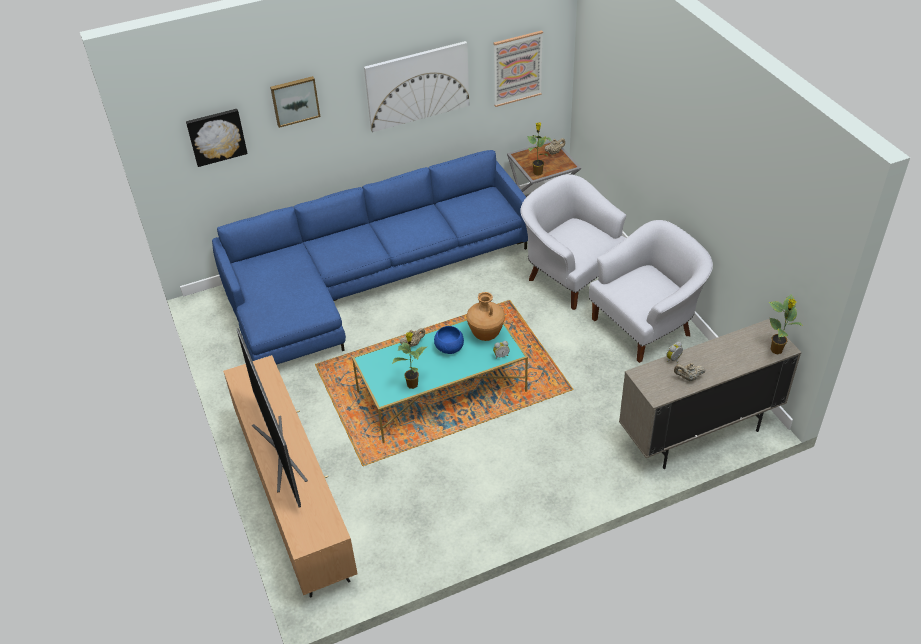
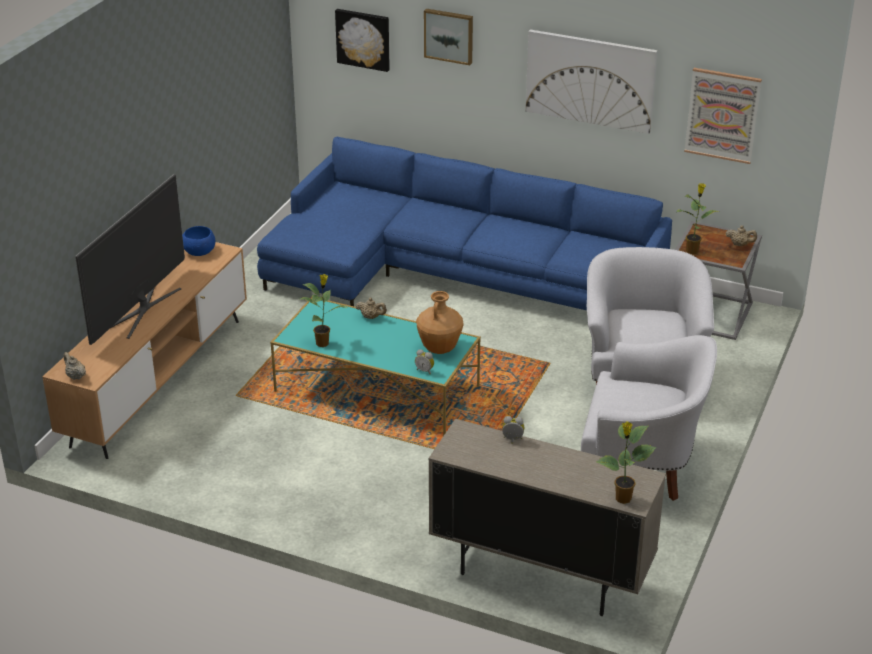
camera: 45 degrees right, 10 degrees down
(449, 347) = (394, 338): blue bowl -> blue bowl (199, 251)
(688, 378) = (499, 460): beige teapot -> beige teapot (75, 376)

